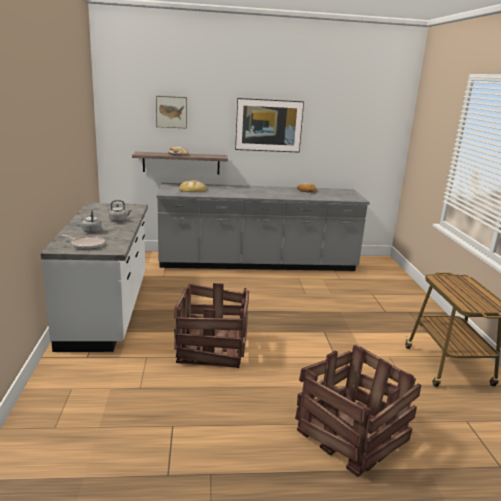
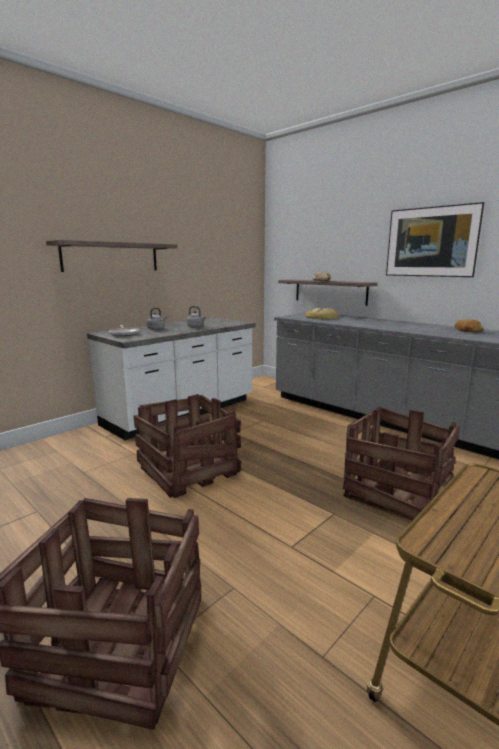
camera: 50 degrees right, 5 degrees down
(39, 160) = (111, 257): none -> shelf
(171, 112) = (324, 235): picture -> none
(329, 308) = (396, 493): none -> crate

